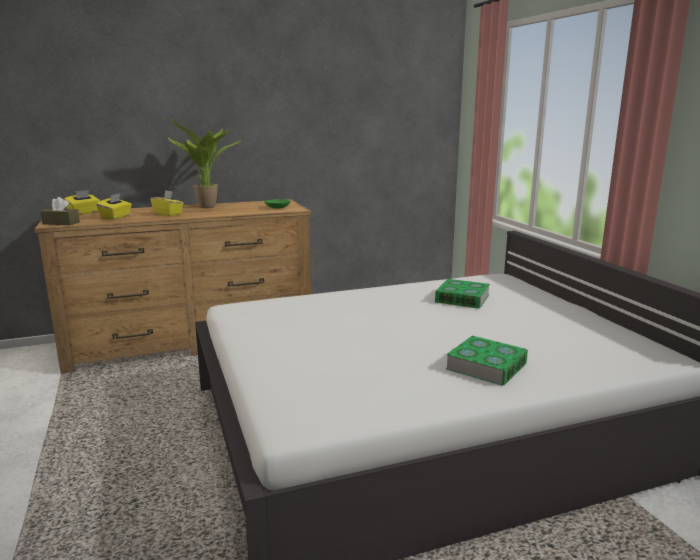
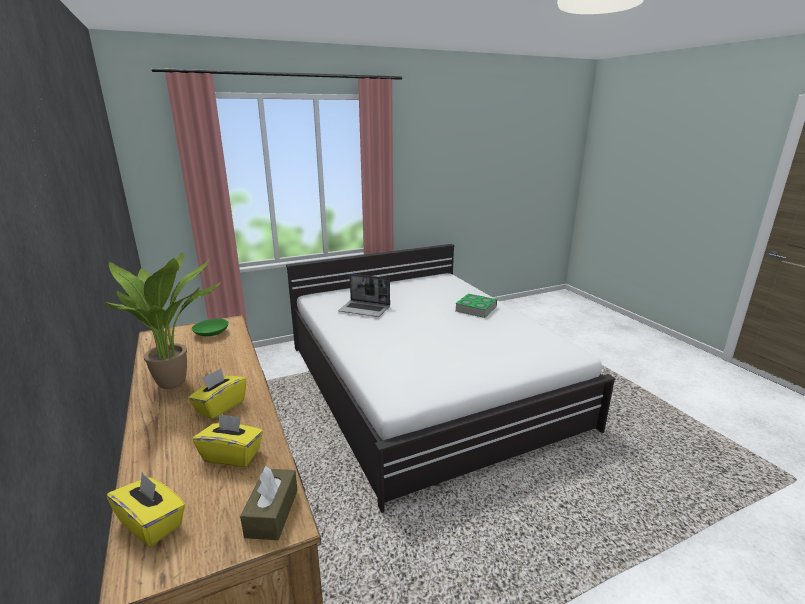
camera: 95 degrees left, 5 degrees up
(462, 298) = (365, 309): book -> laptop

